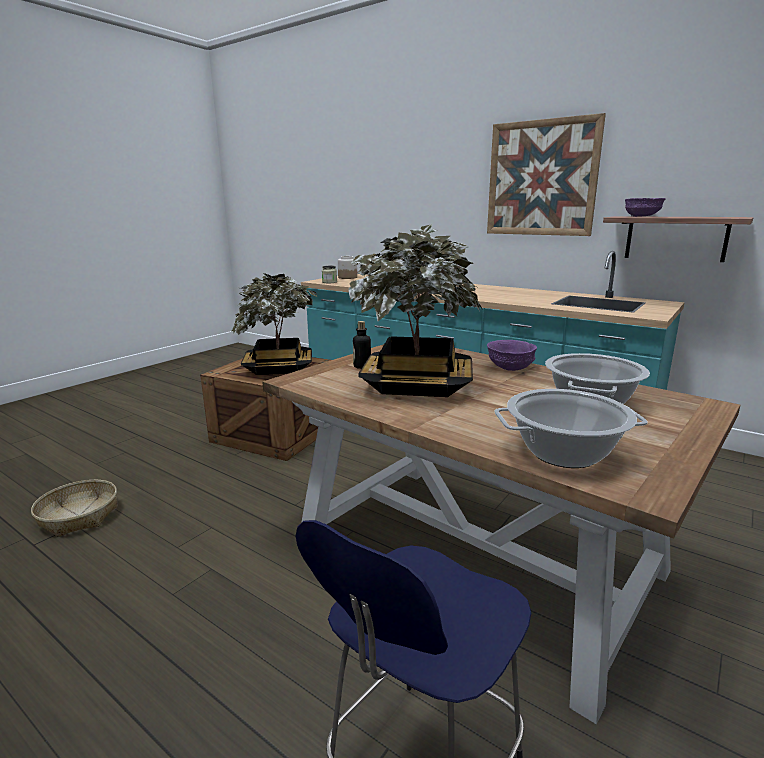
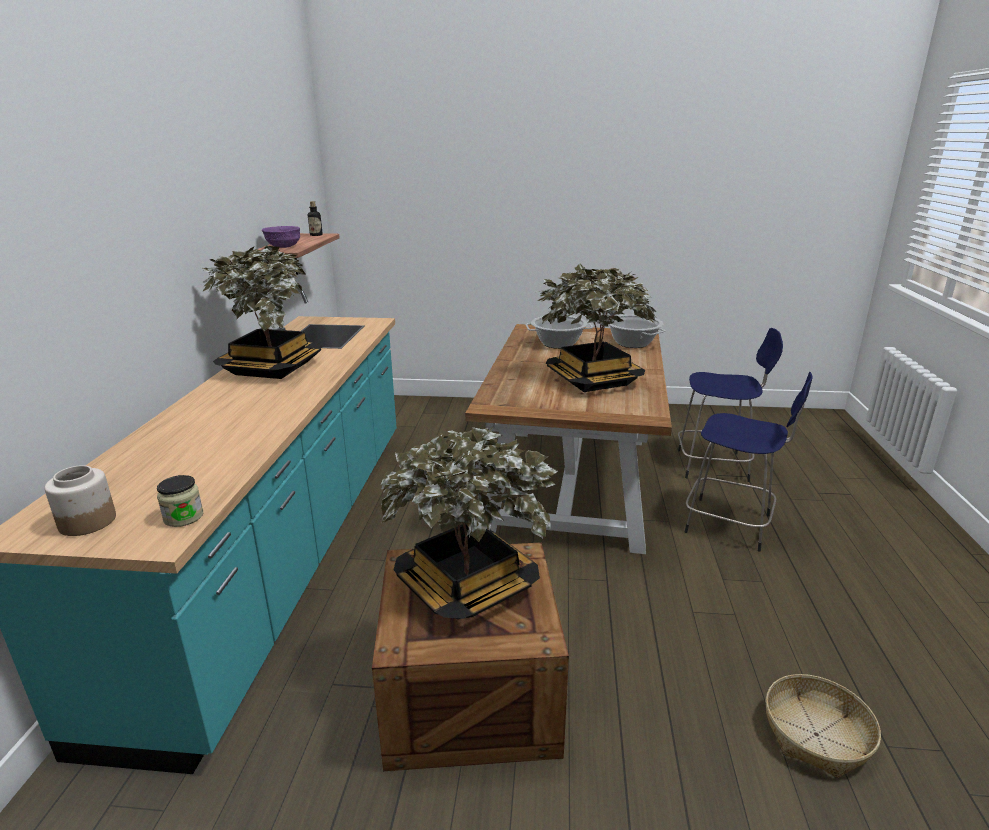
camera: 120 degrees left, 5 degrees up
(261, 646) = (731, 525): none -> blue stool
(362, 366) = (582, 404): bottle -> bottle (316, 235)
(510, 367) = (515, 364): purple bowl -> none
(511, 292) = (272, 368): none -> potted plant
(541, 178) = (195, 219): picture -> none

